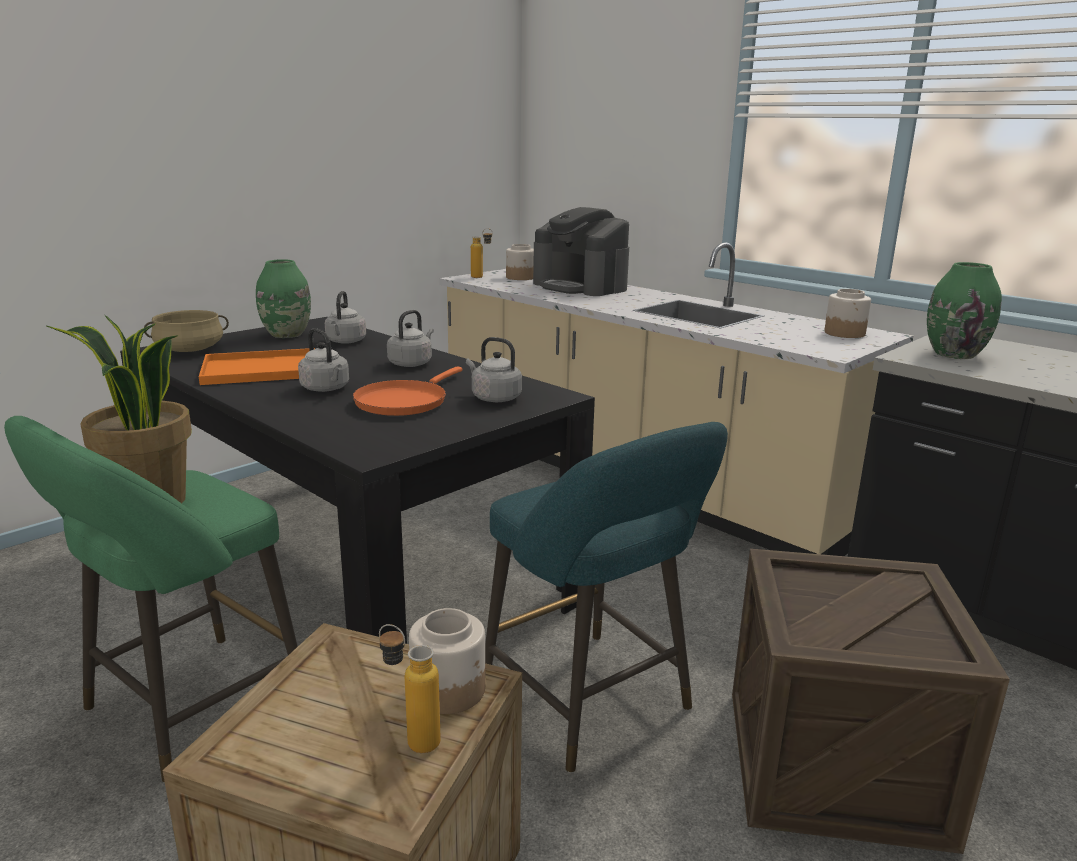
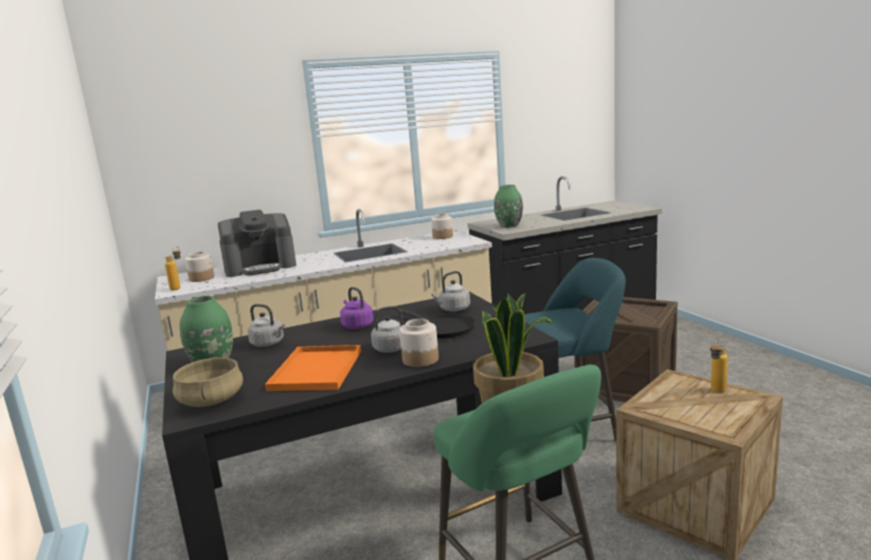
camera: 65 degrees left, 5 degrees down
(404, 401) = (441, 329): orange frying pan -> black frying pan
(411, 363) = (356, 325): grey kettle -> purple kettle
(449, 690) = (680, 383): jar -> jar (420, 359)

